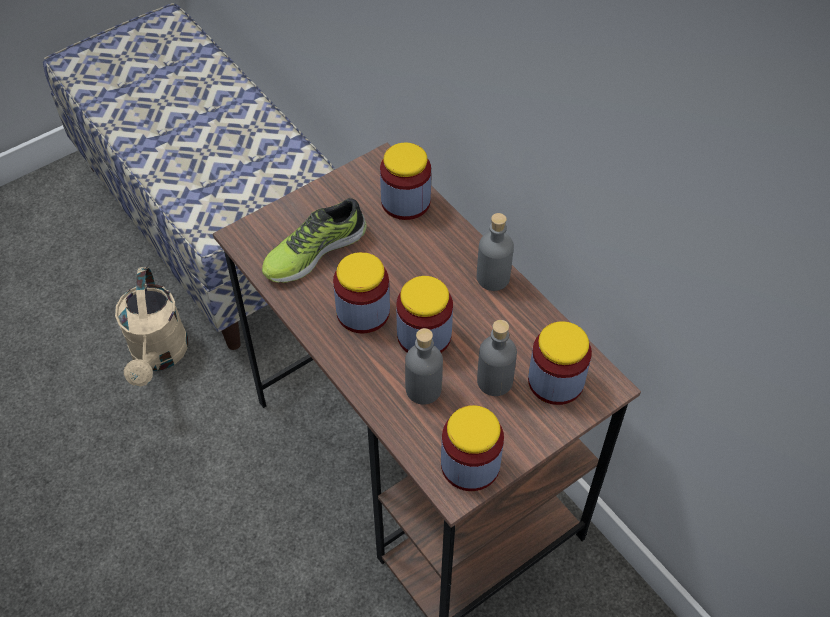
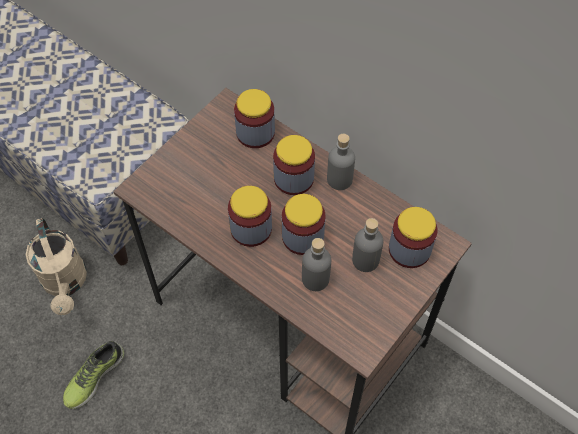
camera: 15 degrees left, 5 degrees up
(314, 251) = (197, 188): shoe -> shoe (93, 376)
(470, 465) = (367, 329): jar -> jar (293, 178)

